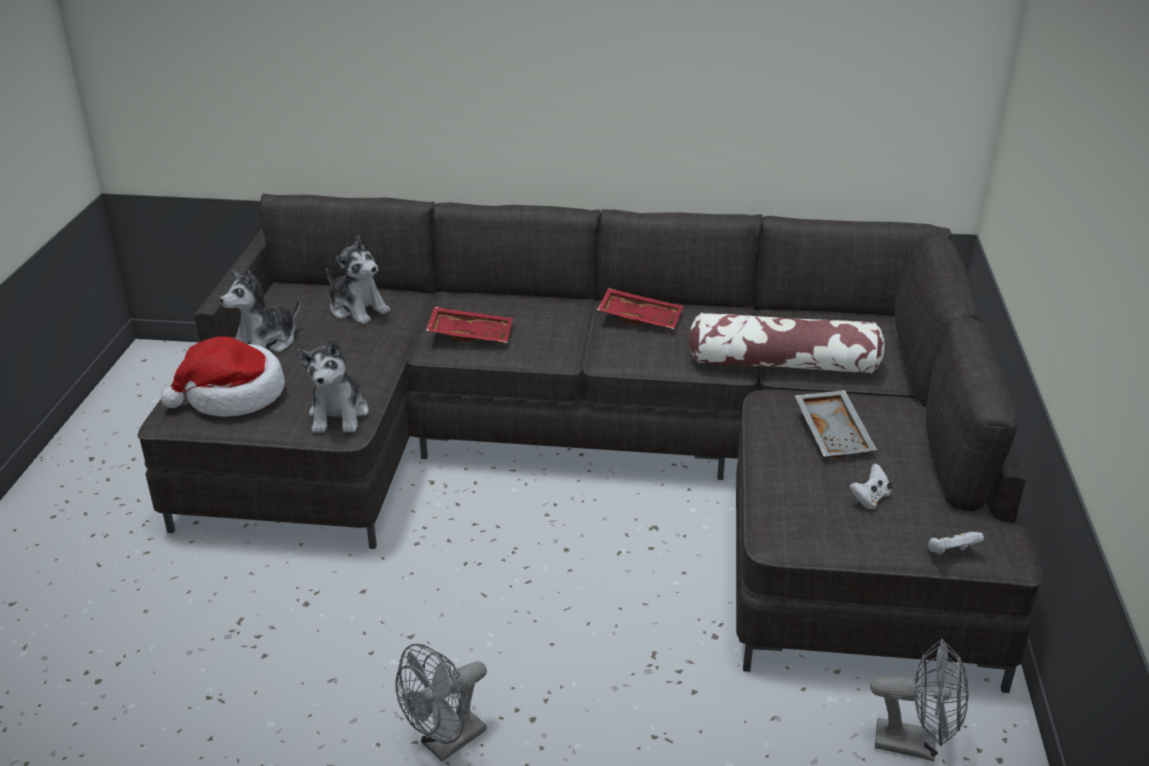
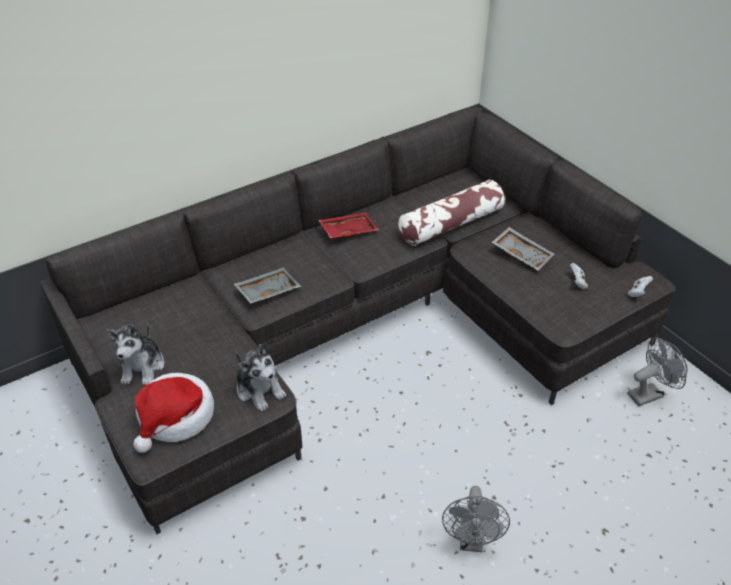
camera: 40 degrees left, 10 degrees up
(358, 309) = (172, 310): plush toy -> none
(471, 334) = (267, 291): red tray -> grey tray

